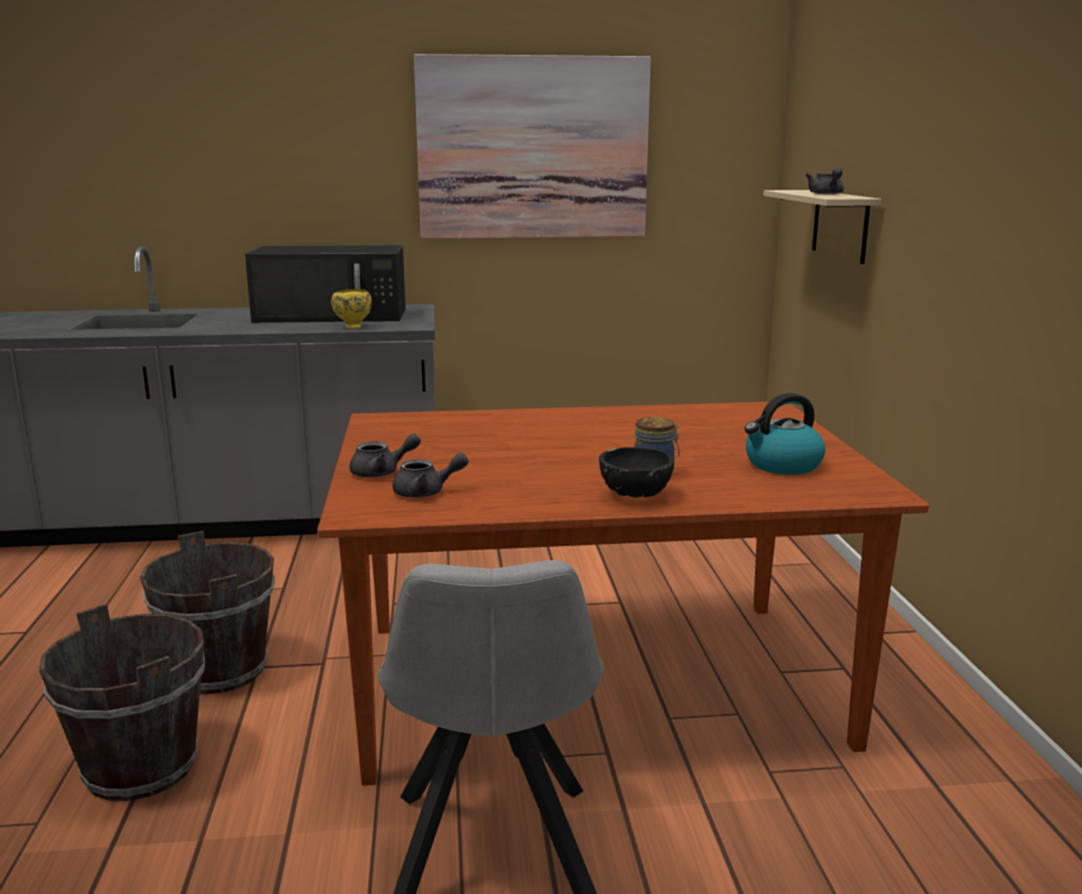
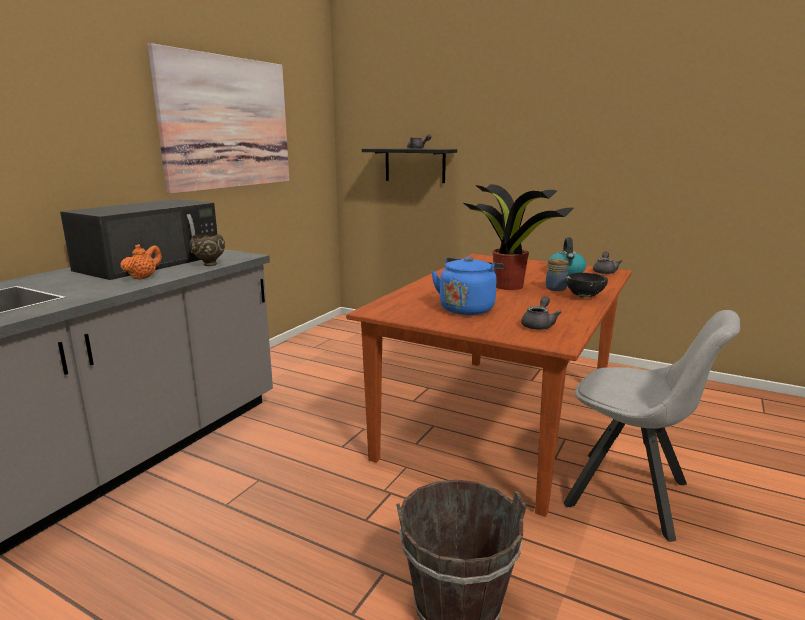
camera: 55 degrees left, 0 degrees up
(221, 671) = (353, 537): brown bucket -> none
(271, 326) = (143, 277): none -> orange teapot
(352, 327) = (209, 264): yellow bowl -> brown bowl
(382, 472) = (490, 327): grey teapot -> grey teapot (604, 271)
(452, 450) = (467, 308): none -> blue kettle
(614, 448) = (507, 285): none -> potted plant
(840, 225) = (415, 165): beige shelf -> black shelf

